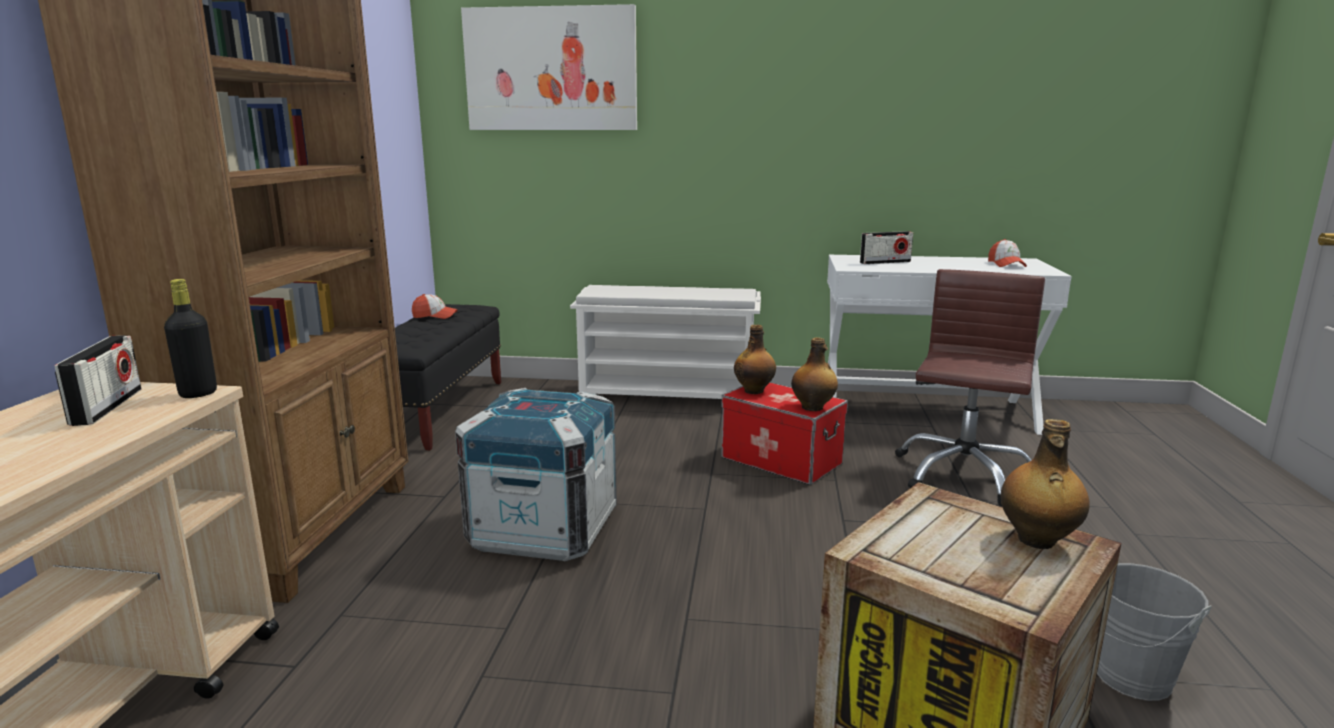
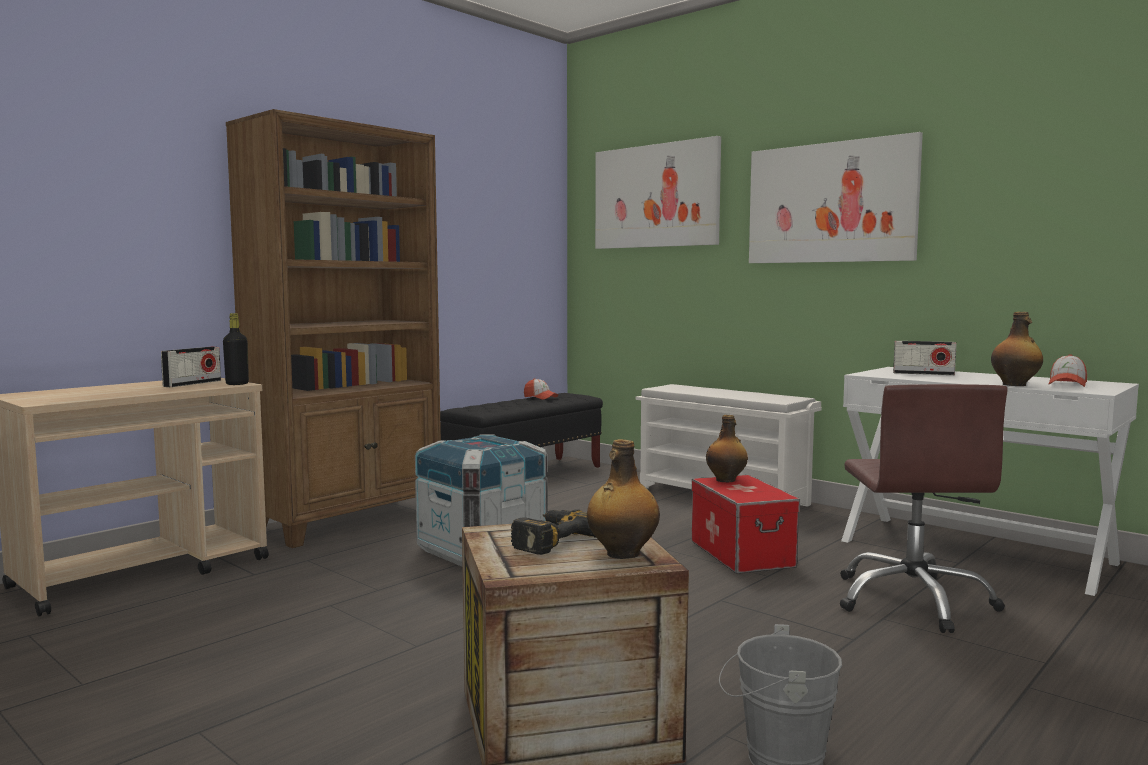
camera: 35 degrees right, 10 degrees down
(766, 90) = (830, 203): none -> picture
(813, 407) = (753, 497): bottle -> bottle (1015, 385)
(940, 542) = (549, 539): none -> power drill
(962, 474) = (913, 600): brown office chair -> brown office chair turned 120 degrees clockwise

